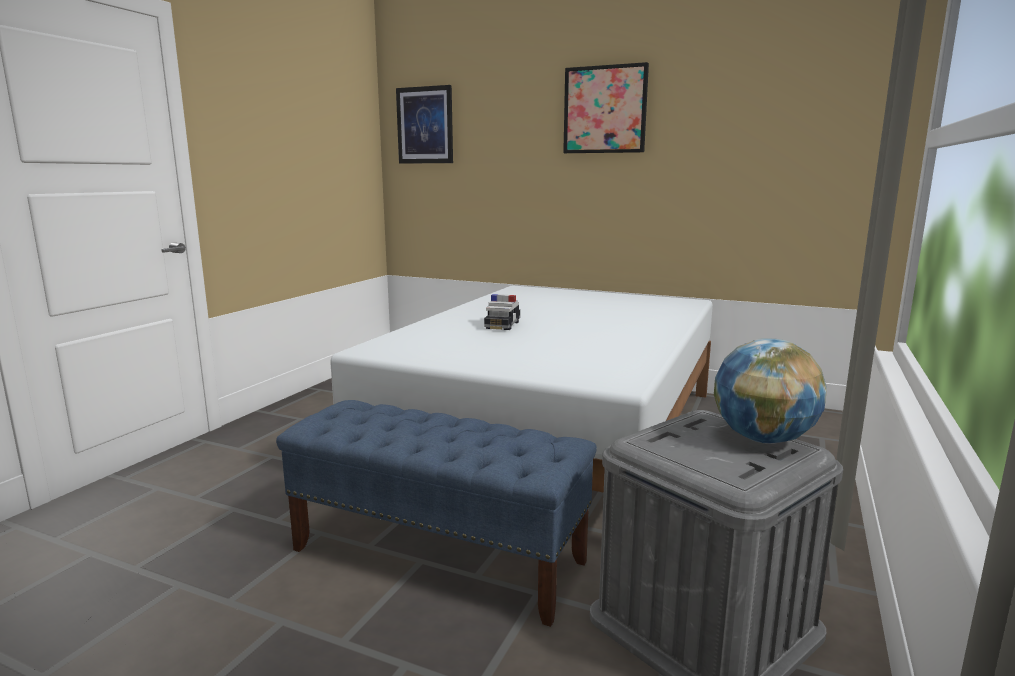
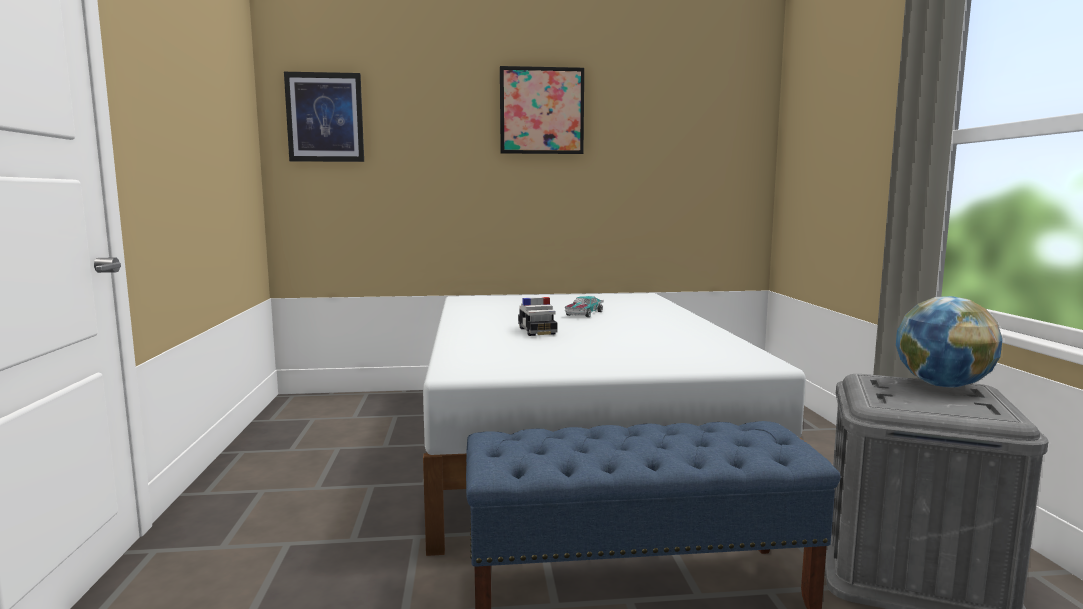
camera: 30 degrees left, 5 degrees down
(582, 314) = (584, 314): none -> toy car

